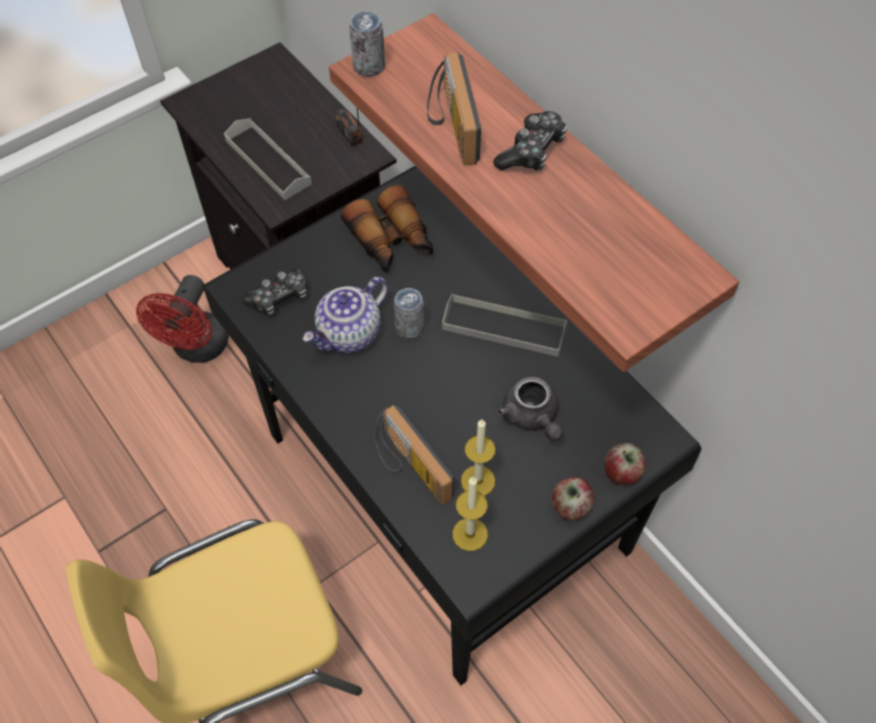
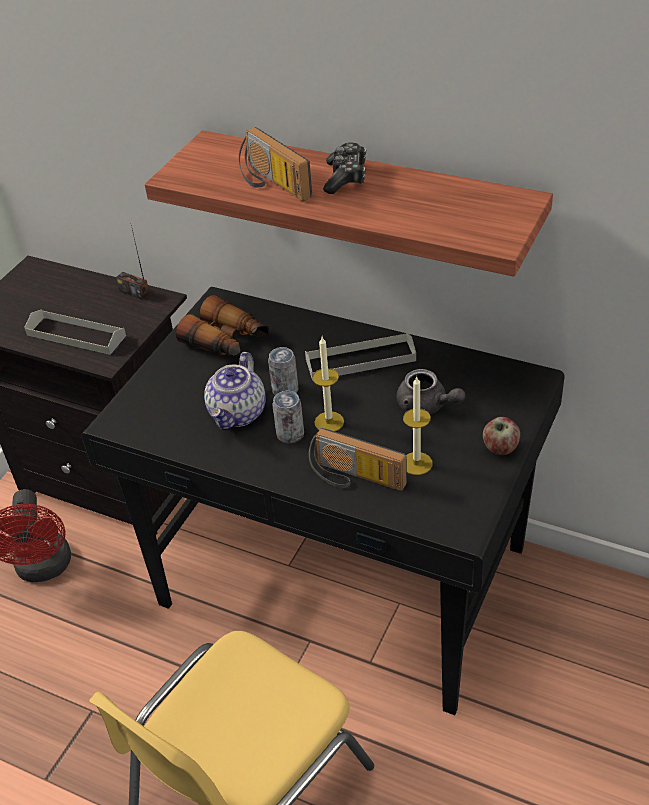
camera: 25 degrees left, 15 degrees down
(279, 298) = (159, 414): game controller -> none
(369, 67) = (178, 173): can -> can (290, 434)
(470, 534) = (437, 500): candle -> candle (329, 422)
(622, 473) = (521, 411): apple -> none

